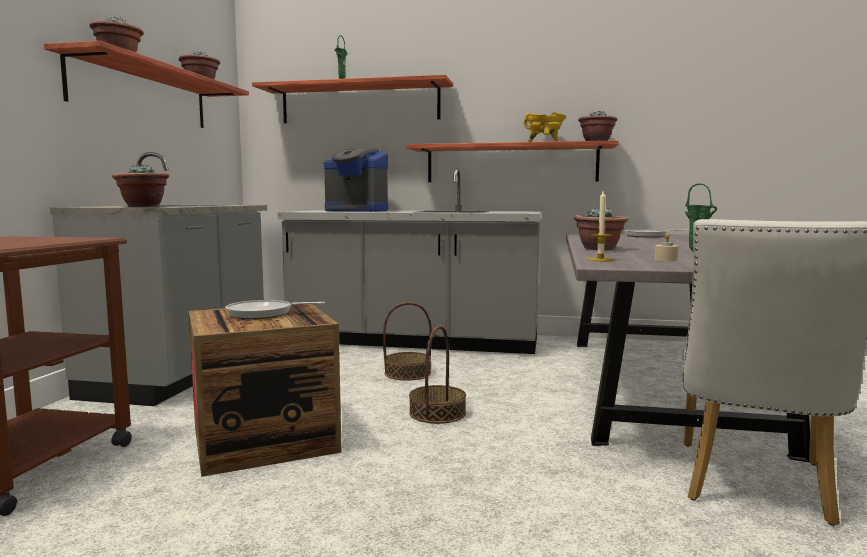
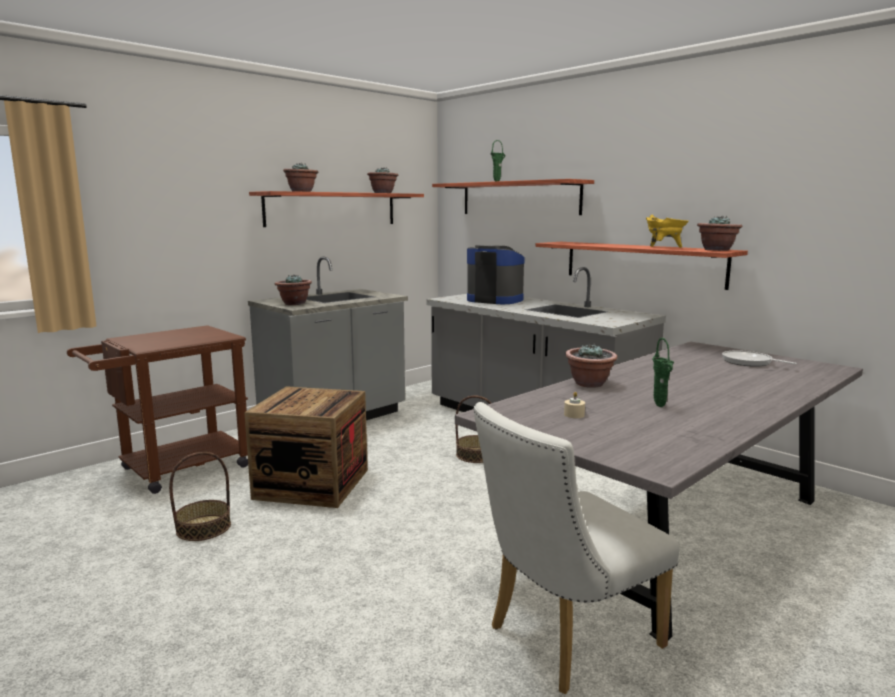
camera: 35 degrees right, 5 degrees up
(263, 314) = (315, 398): frying pan -> none
(356, 211) = (495, 300): coffee machine -> coffee machine turned 150 degrees clockwise
(437, 413) = (440, 496): basket -> basket (203, 528)
(600, 260) = (518, 404): candle -> none

